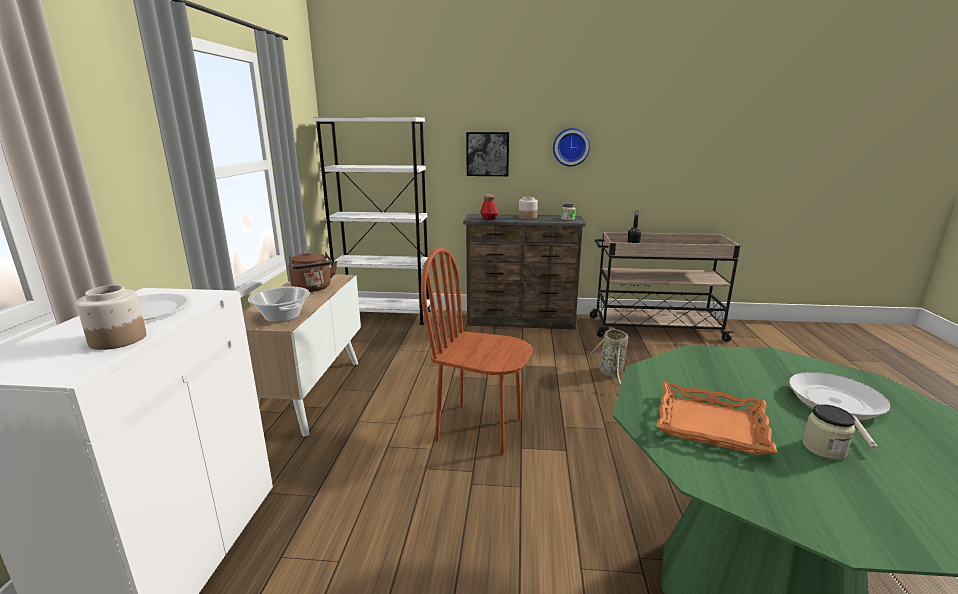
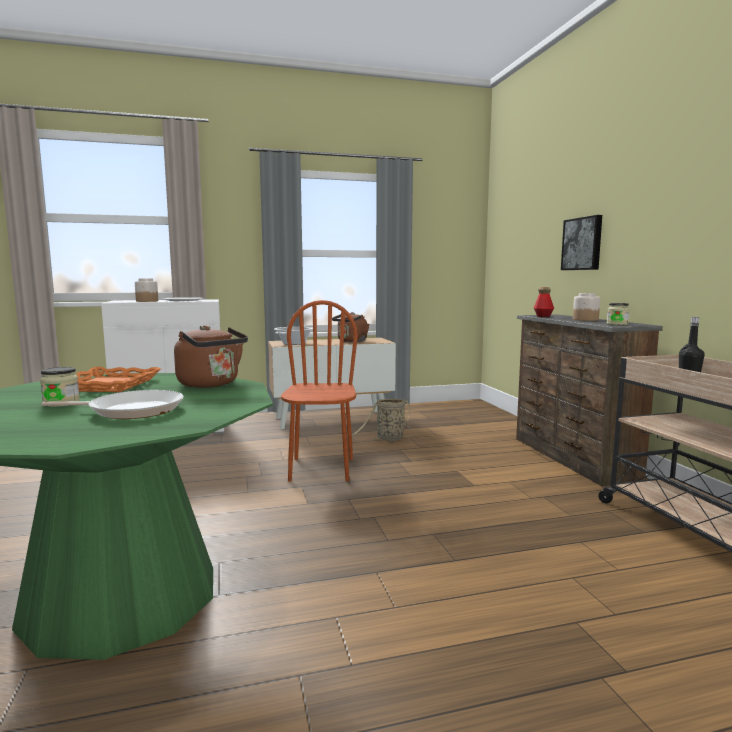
camera: 70 degrees right, 10 degrees down
(384, 316) = (486, 412): white bookcase -> none
(571, 147) = (663, 226): wall clock -> none
(611, 373) = (496, 515): basket -> basket (388, 439)
(698, 367) = (211, 384): none -> brown kettle

